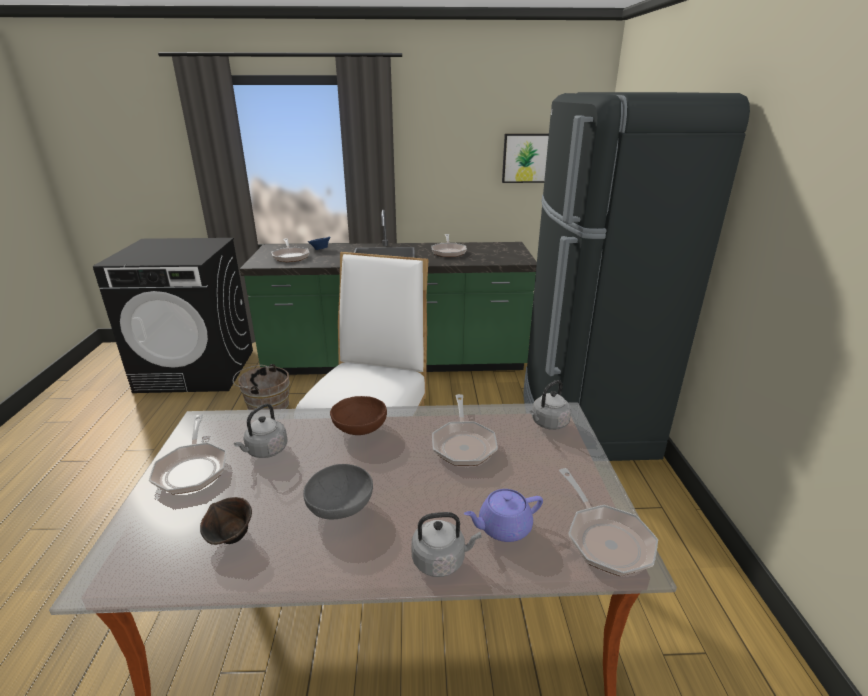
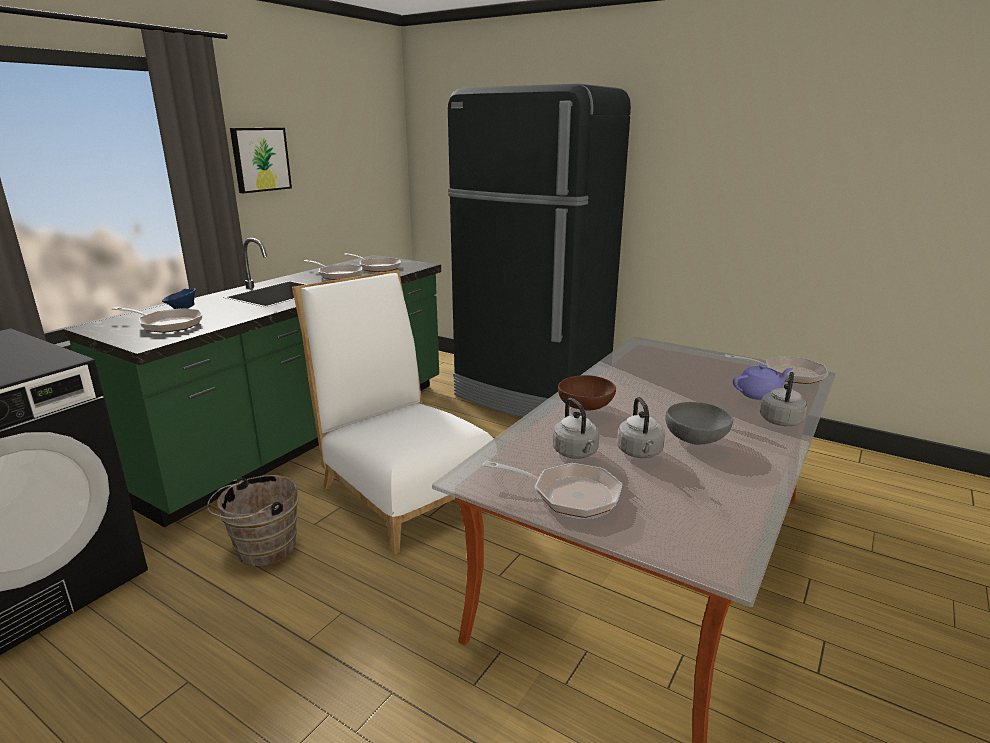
camera: 55 degrees left, 5 degrees down
(231, 537) = (702, 490): brown bowl -> none
(463, 444) = (650, 380): frying pan -> frying pan (377, 267)
(503, 527) = (759, 395): purple teapot -> purple teapot turned 120 degrees counterclockwise
(526, 158) = (350, 164): picture -> picture (260, 159)
(548, 423) = (652, 350): grey kettle -> grey kettle (640, 453)

